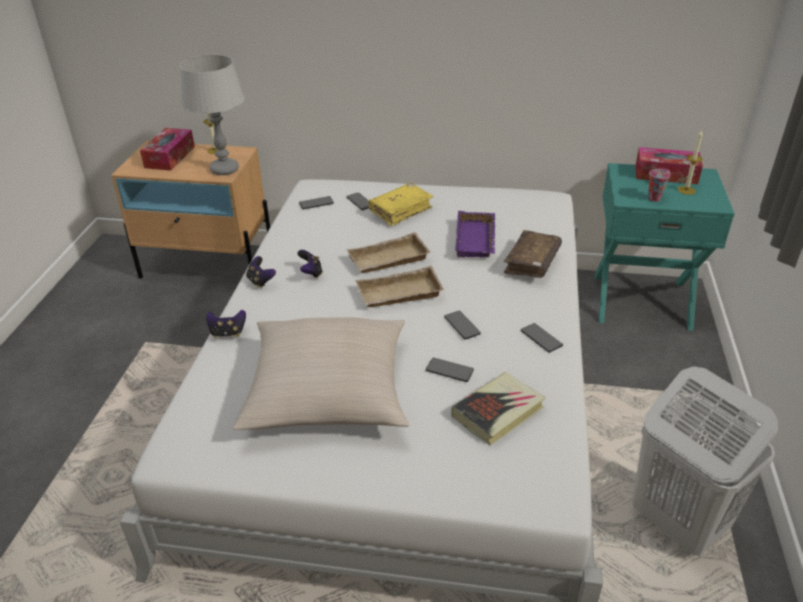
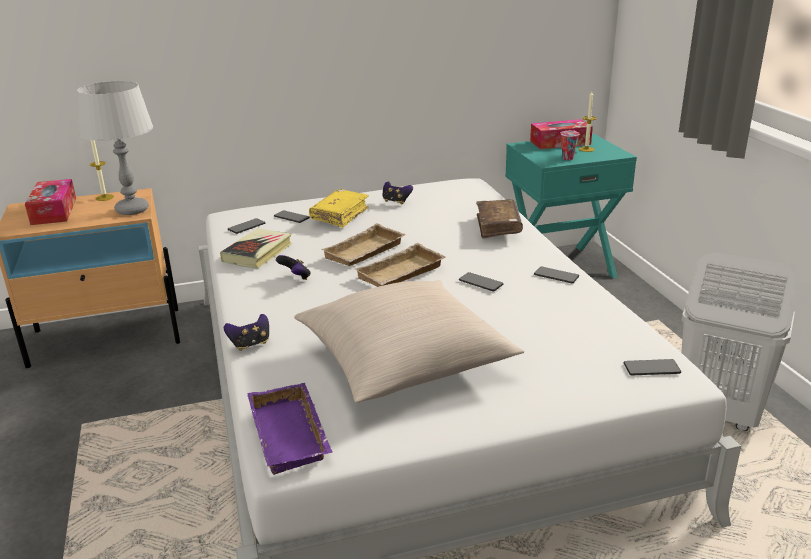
camera: 25 degrees left, 10 degrees down
(260, 281) = (246, 296): game controller -> game controller (396, 201)
(449, 370) = (502, 316): phone -> phone (651, 368)
(477, 240) = (435, 221): purple tray -> purple tray (292, 434)
(498, 412) = (573, 333): book -> book (258, 253)

